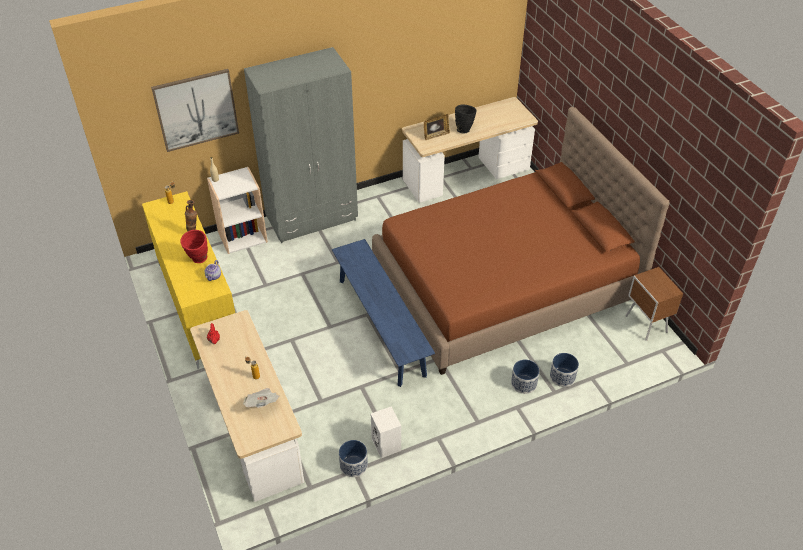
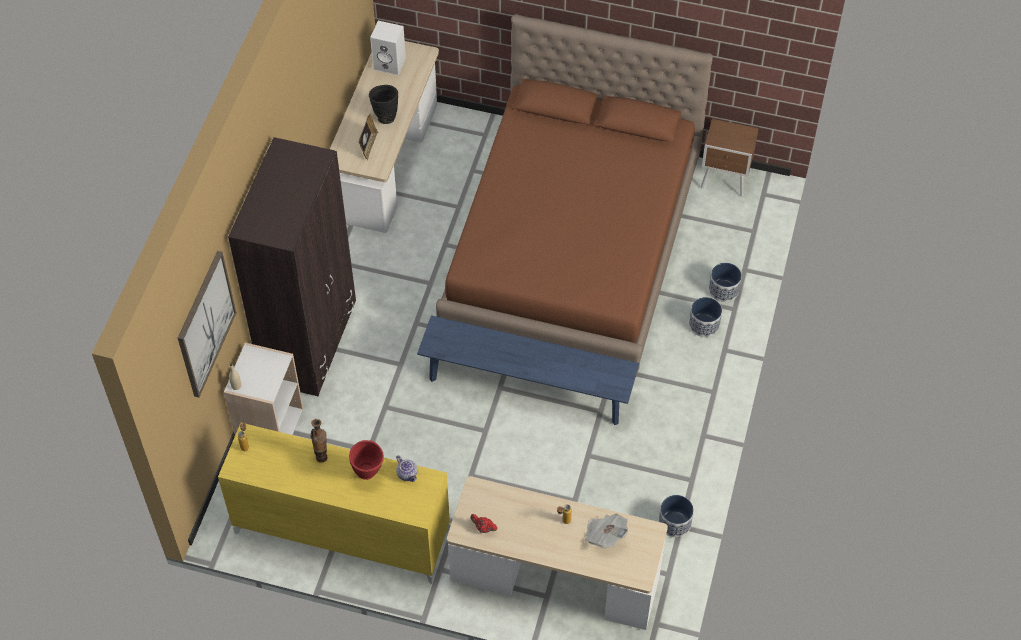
camera: 50 degrees left, 10 degrees up
(312, 219) = (310, 344): grey wardrobe -> brown wardrobe
(387, 445) = (675, 481): white speaker -> white speaker (390, 63)

